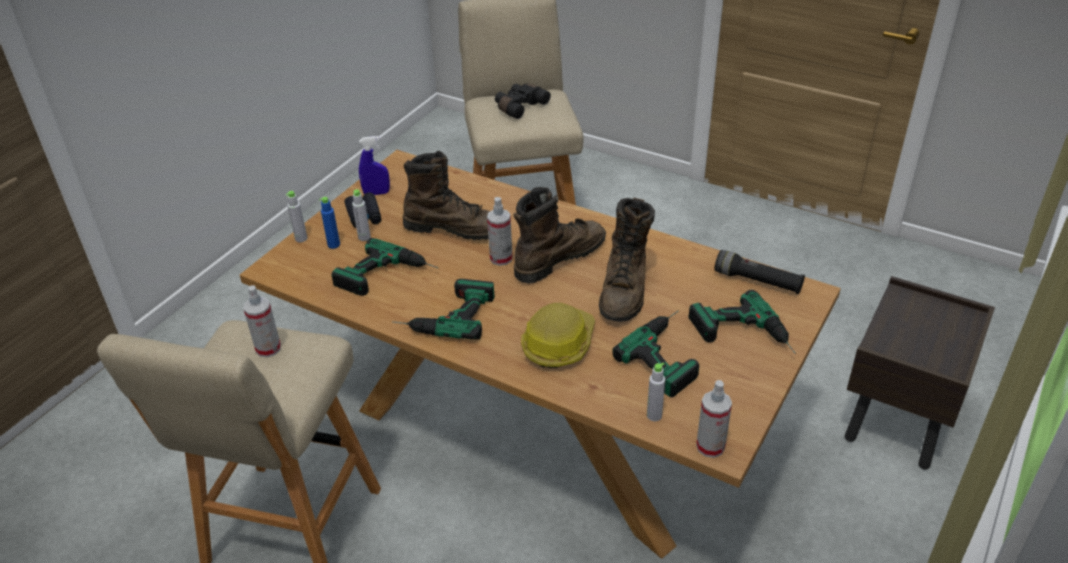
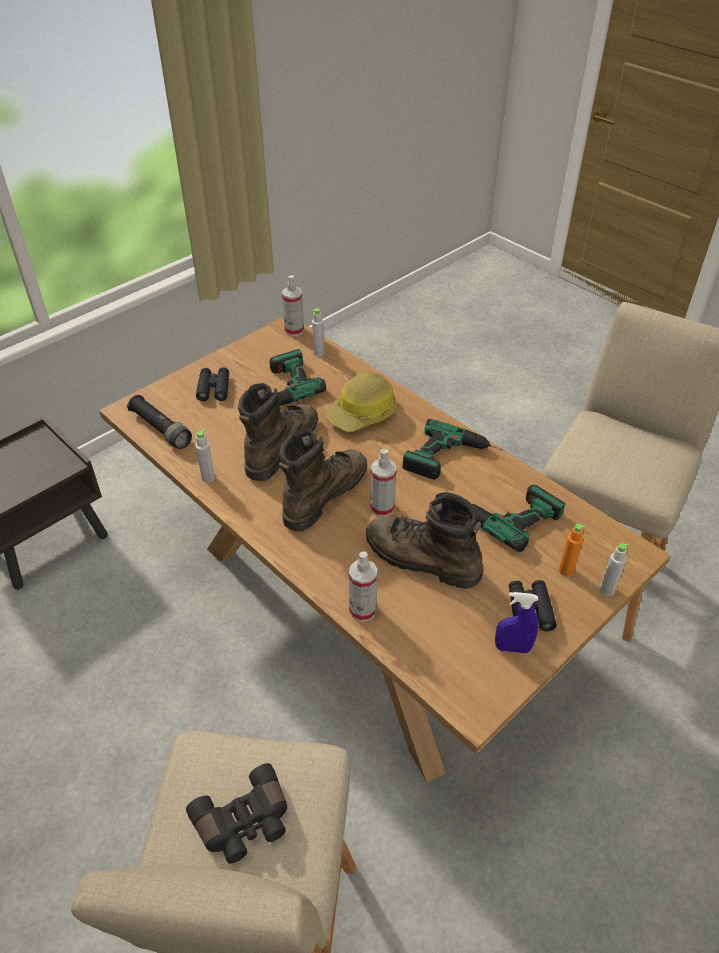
camera: 165 degrees left, 5 degrees up
(268, 348) = (618, 466): spray bottle -> spray bottle (363, 610)
(334, 245) = (566, 570): blue bottle -> orange bottle
(364, 237) = (529, 573): grey bottle -> grey bottle (208, 478)
(558, 258) = (324, 494): brown boot -> brown boot turned 150 degrees clockwise
(744, 336) = (214, 388): power drill -> black binoculars

